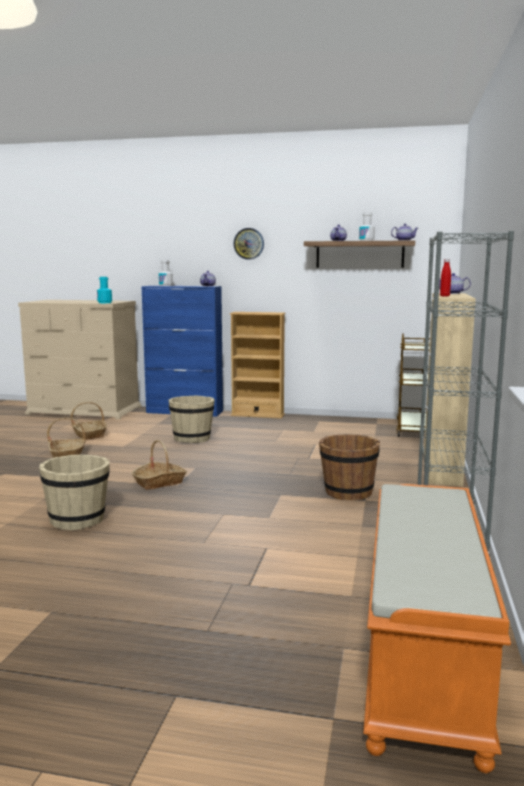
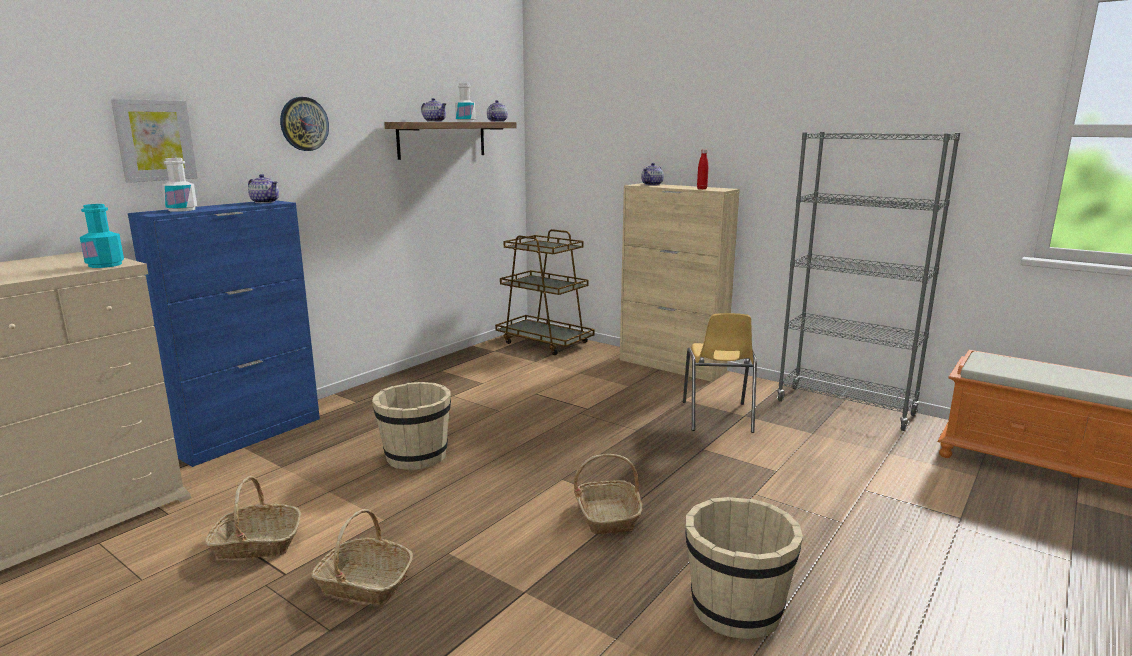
camera: 65 degrees left, 5 degrees up
(168, 252) = (155, 140): none -> picture
(257, 415) = (358, 394): beige bookcase -> none
(348, 492) = (717, 417): brown bucket -> yellow chair

